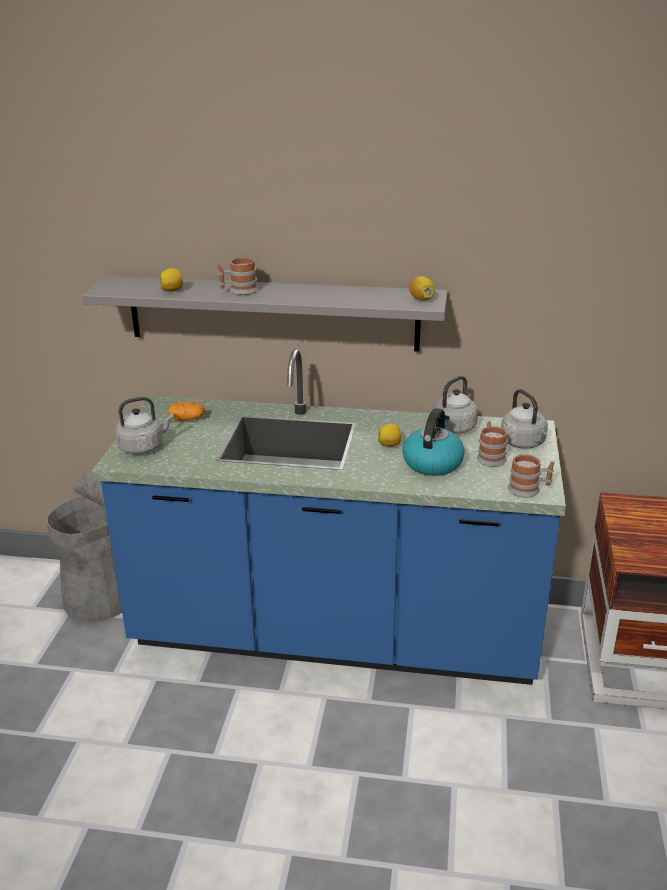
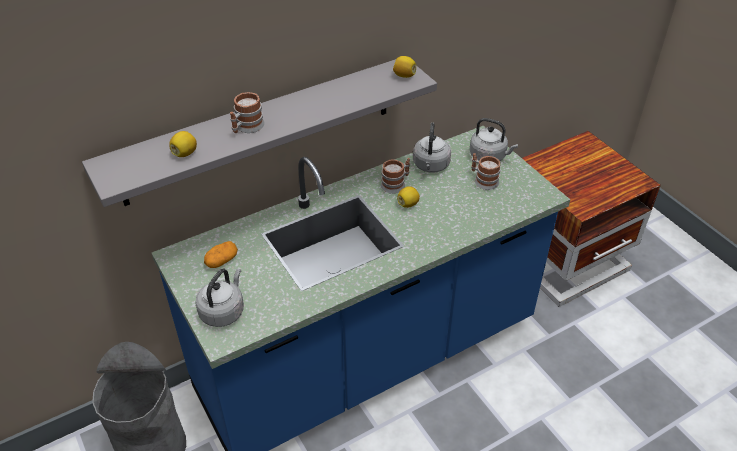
camera: 40 degrees left, 15 degrees up
(432, 462) = (455, 205): kettle -> none
(529, 489) = (537, 197): mug -> mug (396, 184)

